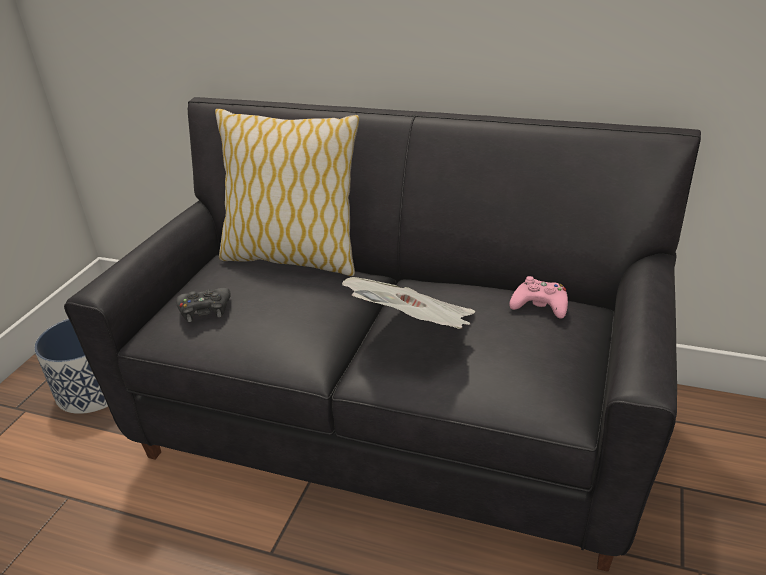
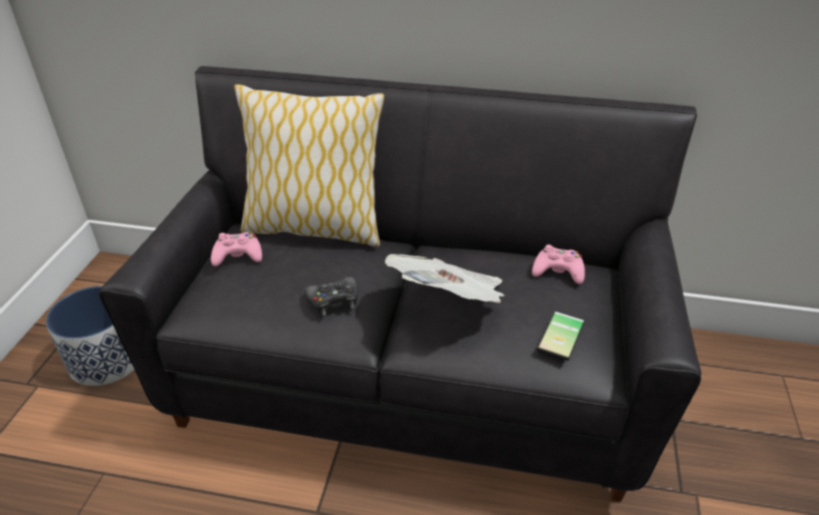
camera: 10 degrees left, 5 degrees up
(205, 310) = (241, 288): black game controller -> black game controller (333, 300)
(210, 280) = (238, 255): none -> pink game controller
(532, 370) = (564, 336): none -> phone

